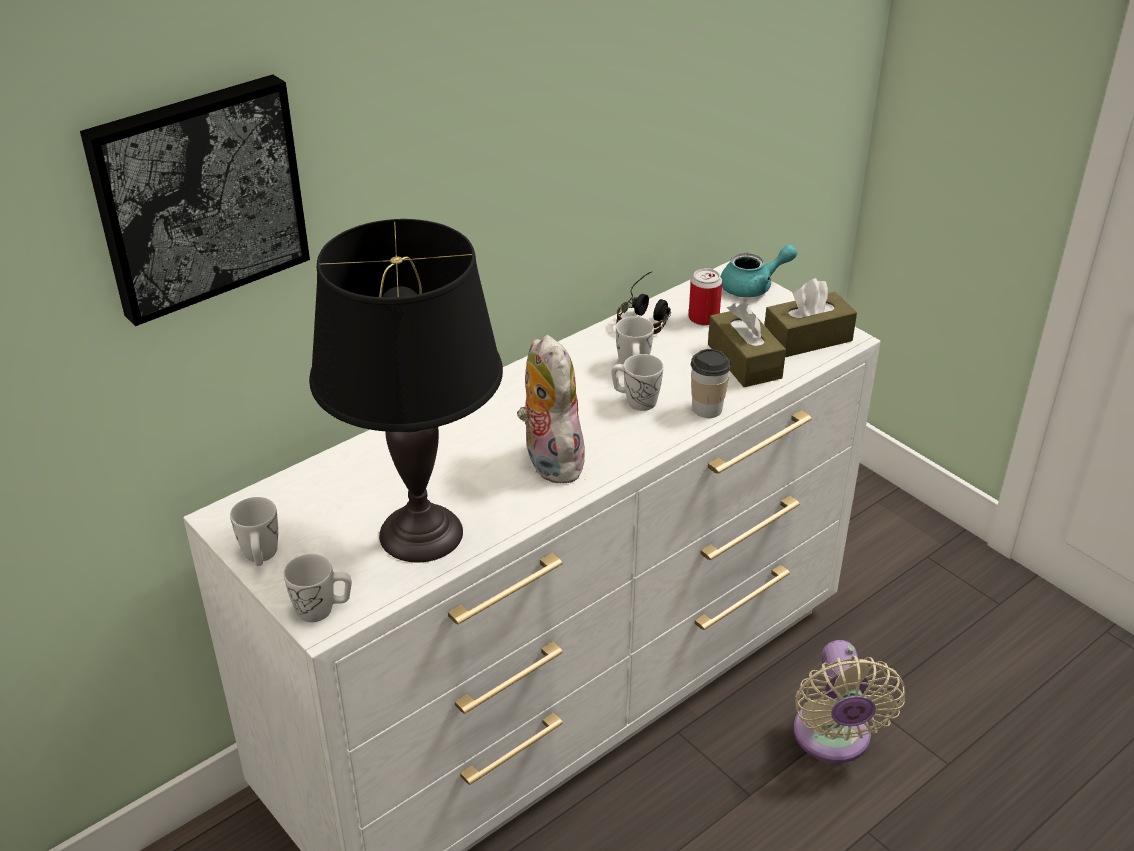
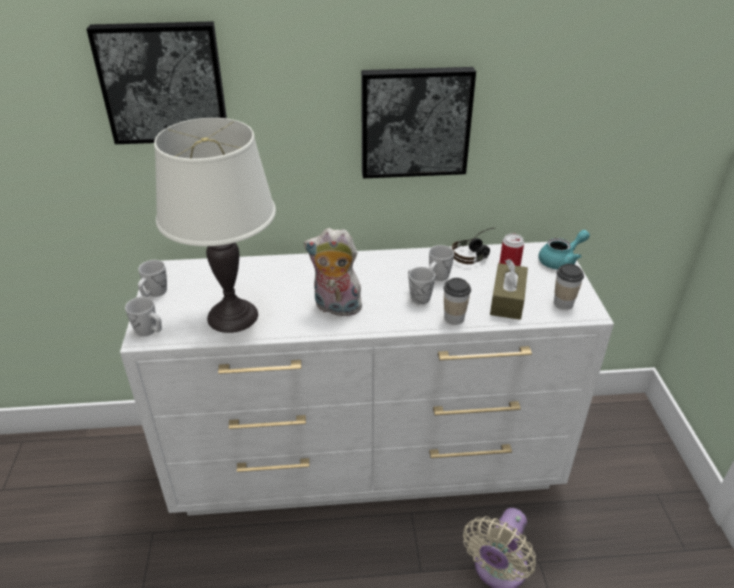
camera: 35 degrees right, 0 degrees up
(421, 533) = (233, 316): black table lamp -> white table lamp
(545, 149) = (415, 121): none -> picture
(549, 460) = (335, 308): plush toy -> plush toy turned 90 degrees counterclockwise
(754, 287) = (561, 261): turquoise teapot -> turquoise teapot turned 45 degrees counterclockwise
(807, 338) = (563, 303): brown tissue box -> cup

